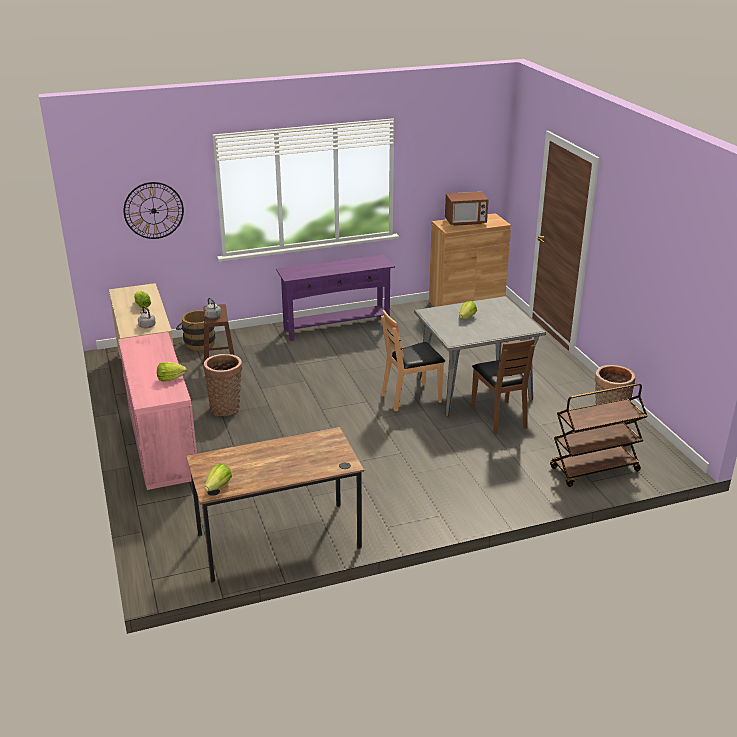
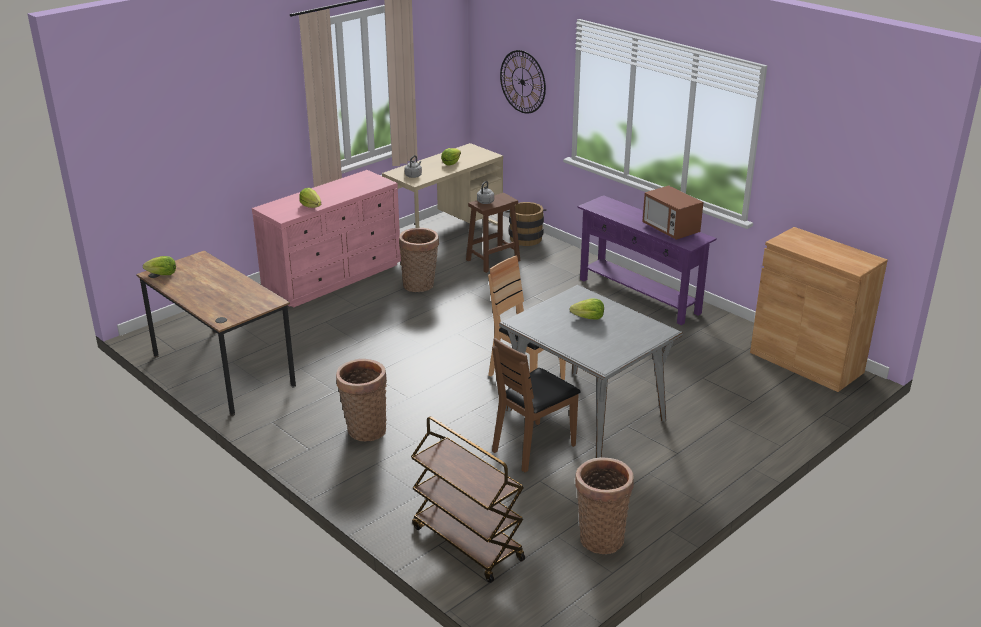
camera: 65 degrees right, 0 degrees up
(430, 482) = (364, 429): none -> basket
(465, 222) = (822, 246): microwave -> microwave (670, 230)

